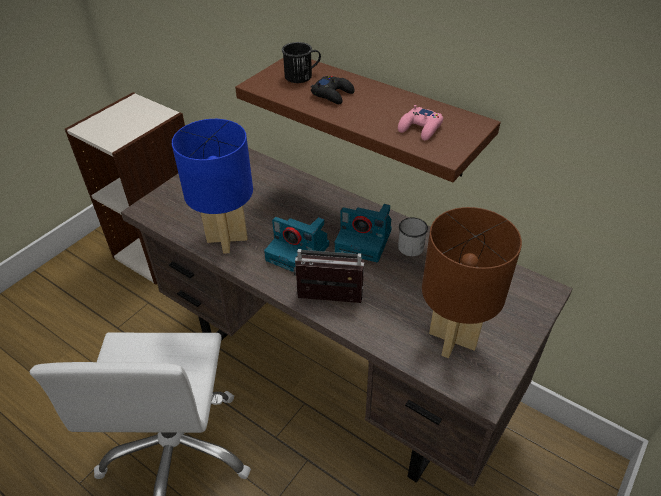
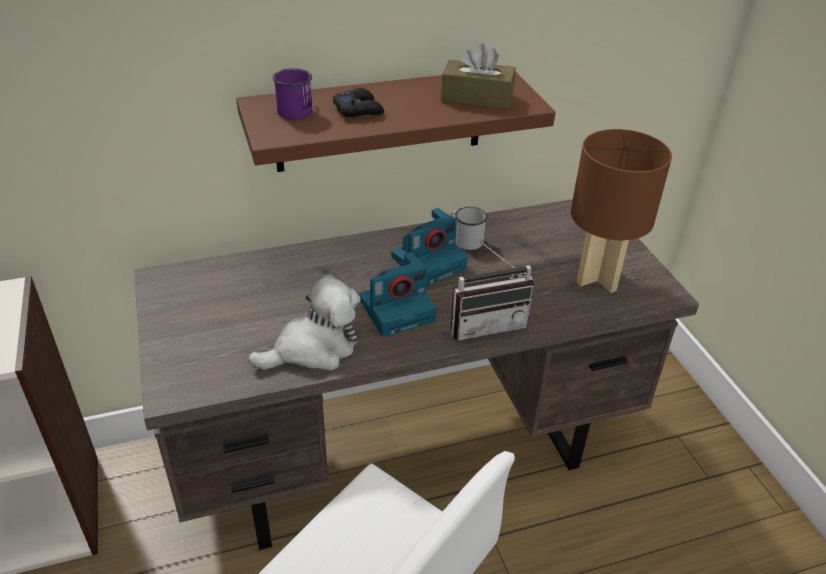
camera: 55 degrees left, 5 degrees down
(227, 239) = (314, 349): blue table lamp -> plush toy
(302, 76) = (297, 109): black mug -> purple mug
(328, 302) = (486, 323): radio -> radio turned 150 degrees counterclockwise
(420, 128) = (477, 98): pink game controller -> brown tissue box

